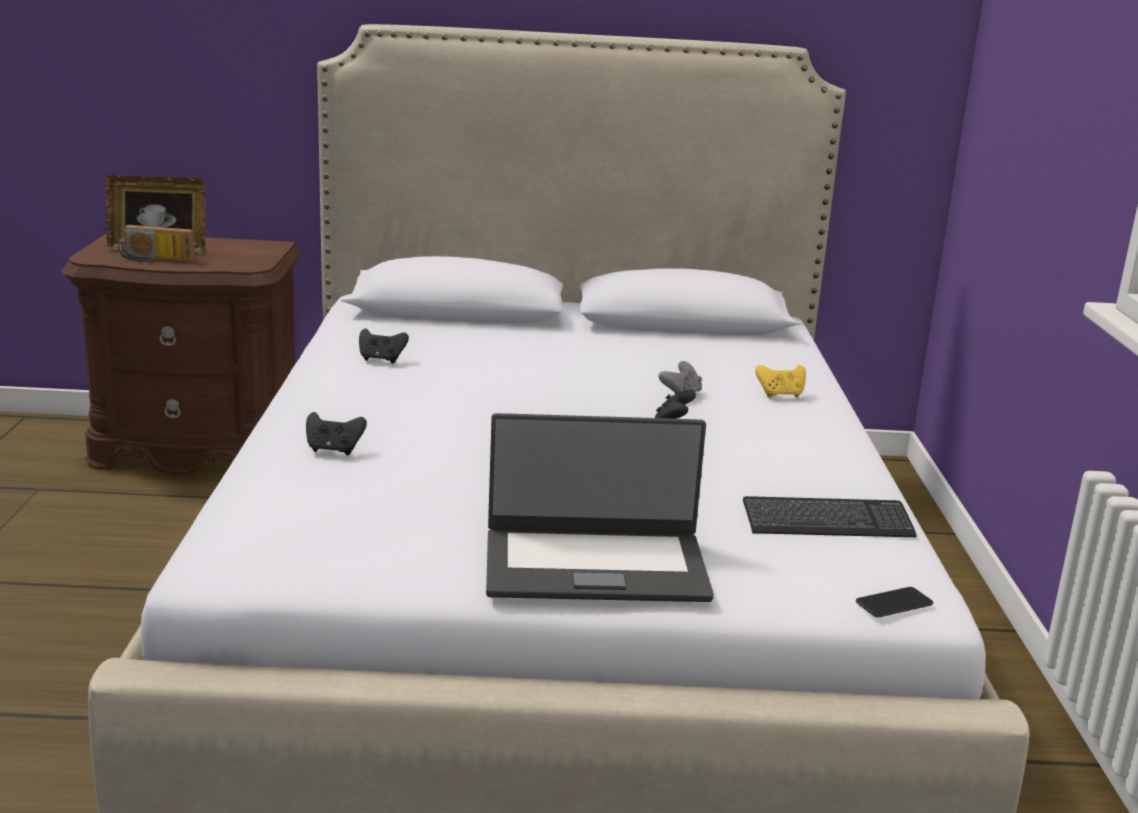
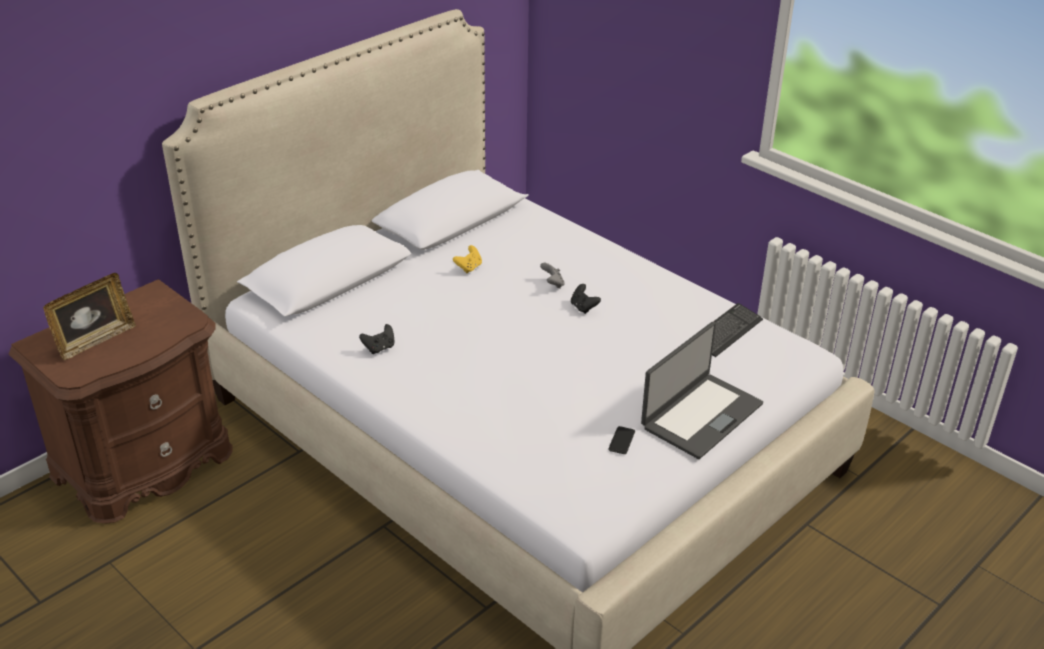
camera: 45 degrees left, 15 degrees up
(154, 260) = (119, 352): radio -> none
(334, 450) = (492, 426): black game controller -> none
(780, 395) = (587, 256): yellow game controller -> yellow game controller (469, 268)
(894, 603) = (805, 361): phone -> phone (621, 441)

